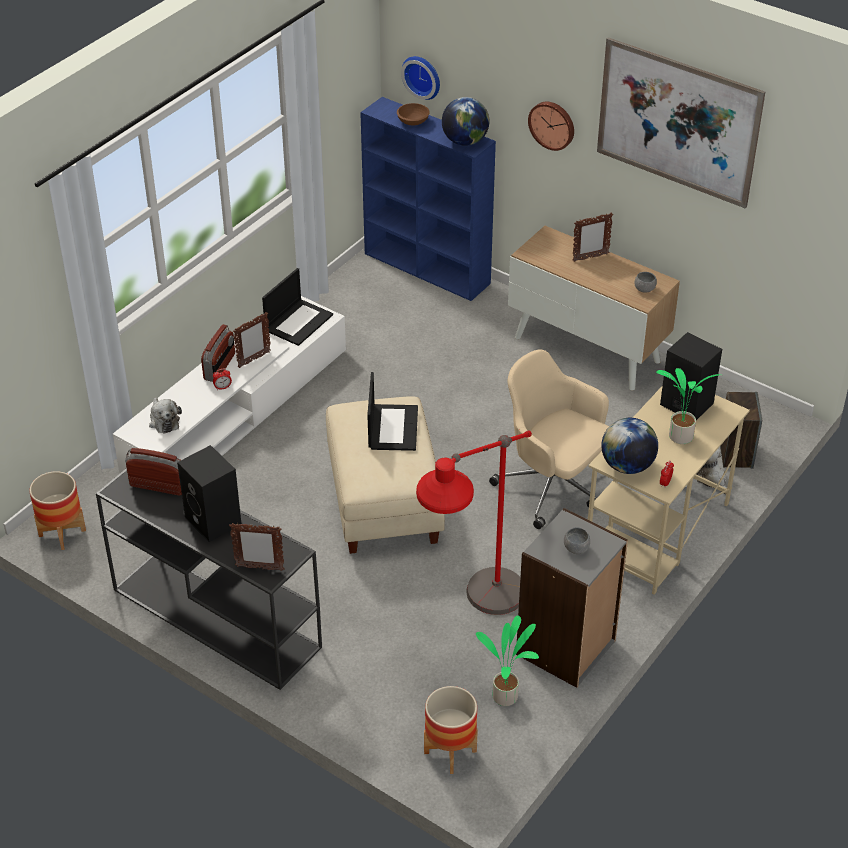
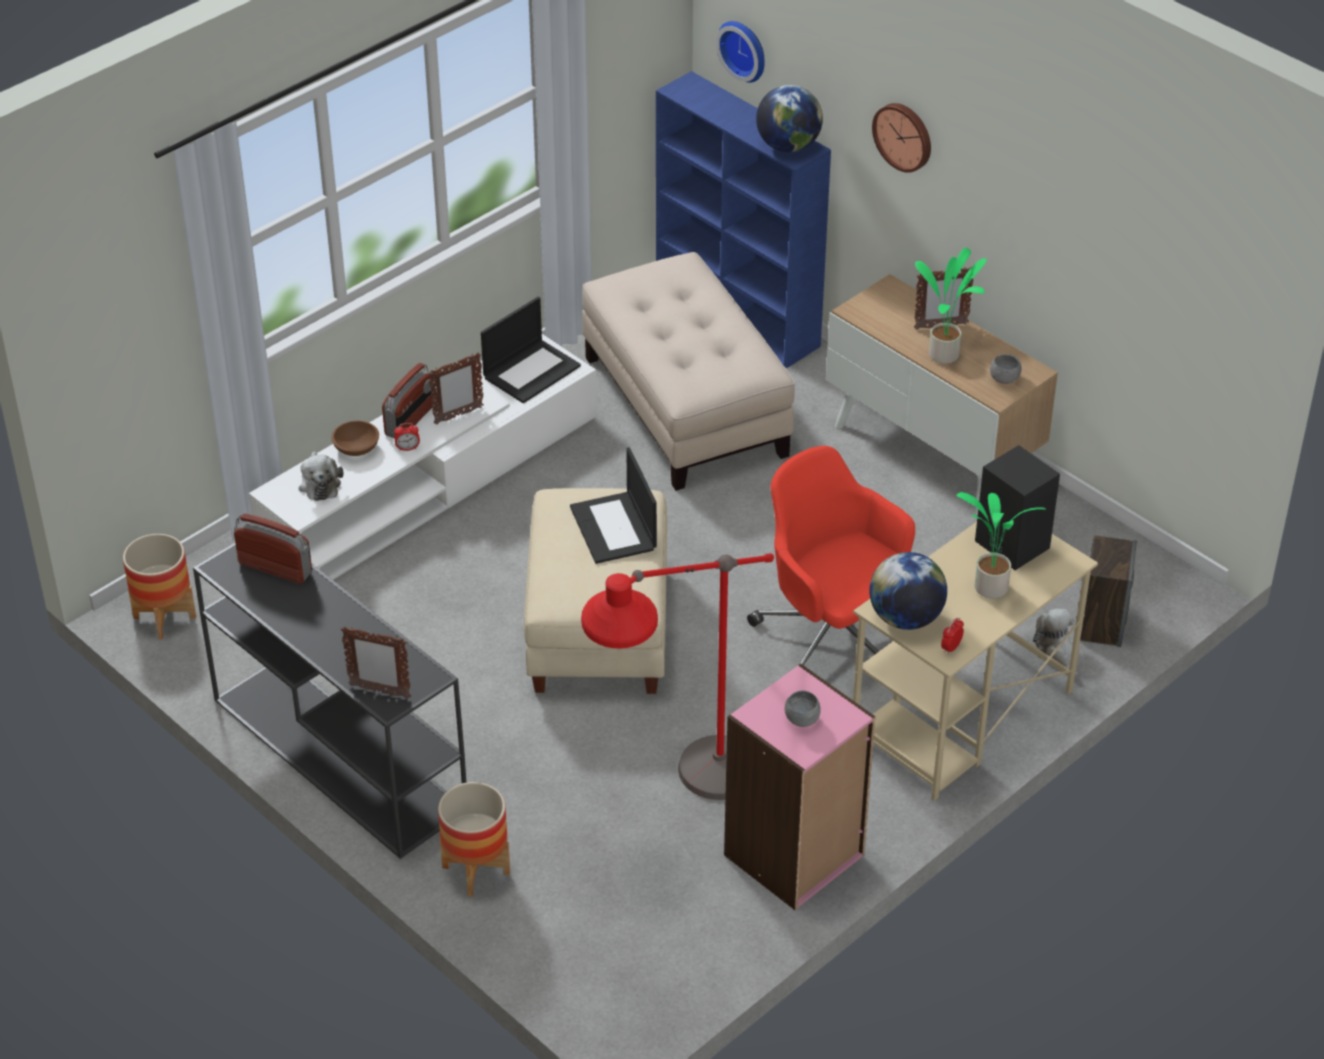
camera: 10 degrees right, 0 degrees up
(214, 521) = (337, 623): black speaker -> none
(392, 427) = (614, 529): laptop -> laptop turned 150 degrees clockwise
(405, 335) = (683, 406): none -> beige ottoman
(413, 122) = (724, 111): brown bowl -> brown bowl (357, 449)
(450, 752) = (603, 970): planter -> planter (476, 870)
(507, 696) = (697, 908): potted plant -> potted plant (946, 355)
(553, 486) = (834, 637): beige office chair -> red office chair
(566, 648) = (795, 856): grey bookcase -> pink bookcase
(677, 122) = (1060, 152): picture -> none

